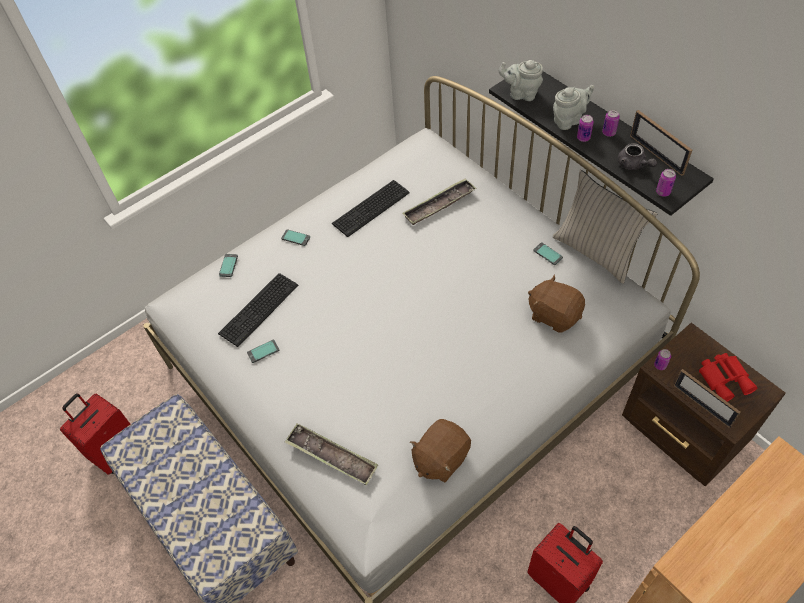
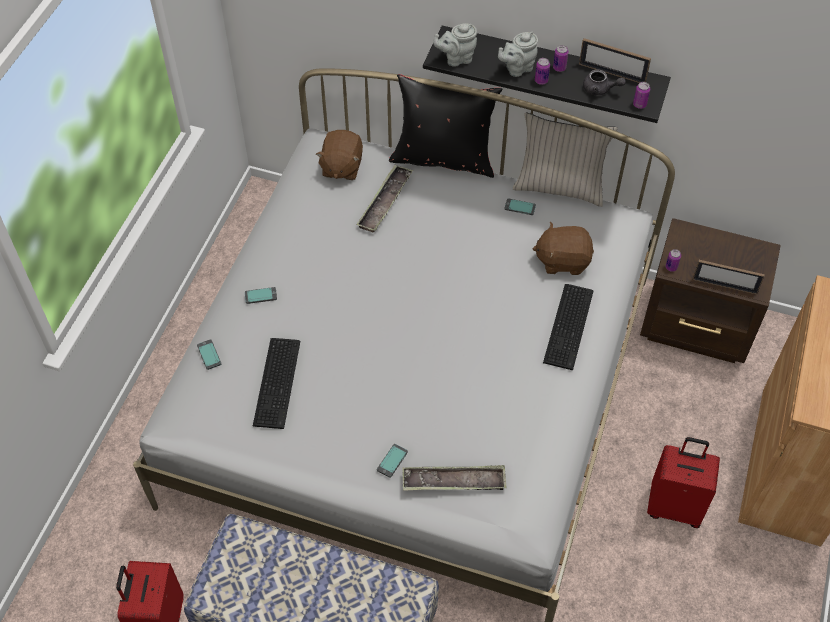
camera: 35 degrees left, 0 degrees up
(263, 351) = (314, 421): phone -> phone (392, 461)
(372, 208) = (319, 232): keyboard -> keyboard (570, 326)
(440, 458) = (551, 434): brown plush toy -> brown plush toy (341, 167)
(512, 189) = (443, 158): none -> black pillow
(569, 120) = (517, 68): grey teapot -> grey teapot turned 150 degrees counterclockwise
(725, 378) = (728, 254): red binoculars -> none

